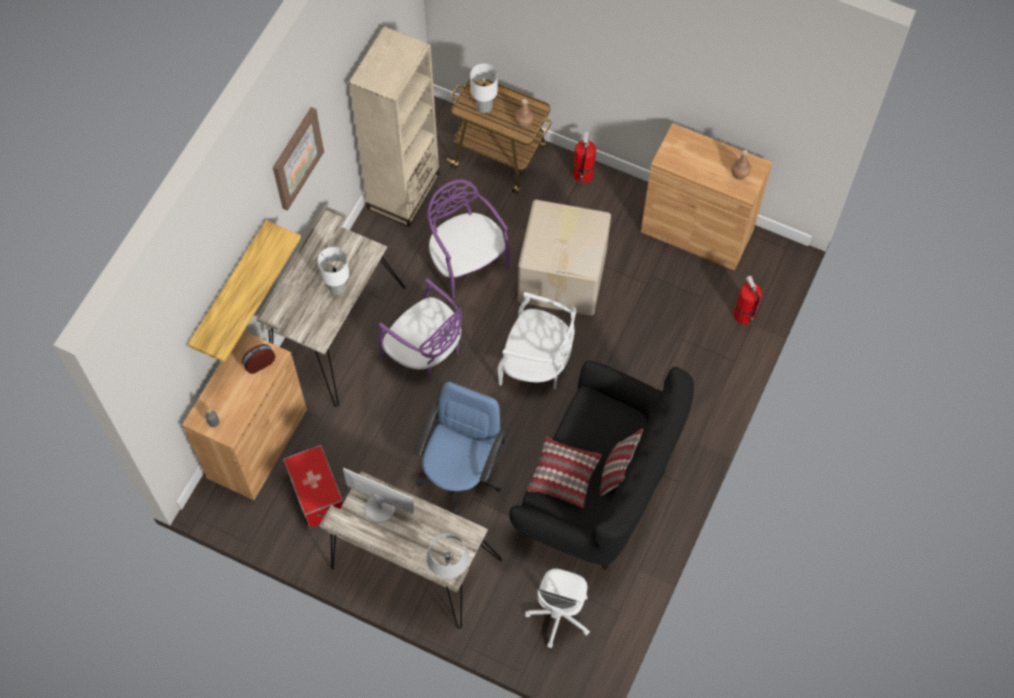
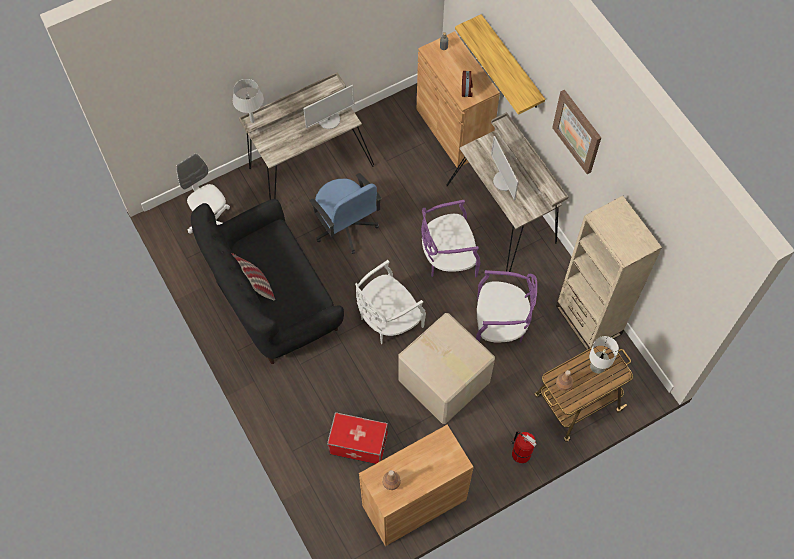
camera: 125 degrees right, 0 degrees up
(317, 494) = (394, 143): storage box -> storage box (358, 444)
(337, 287) = (504, 181): white table lamp -> monitor
(564, 475) = (279, 252): pillow -> none
(745, 315) = (321, 485): fire extinguisher -> none

